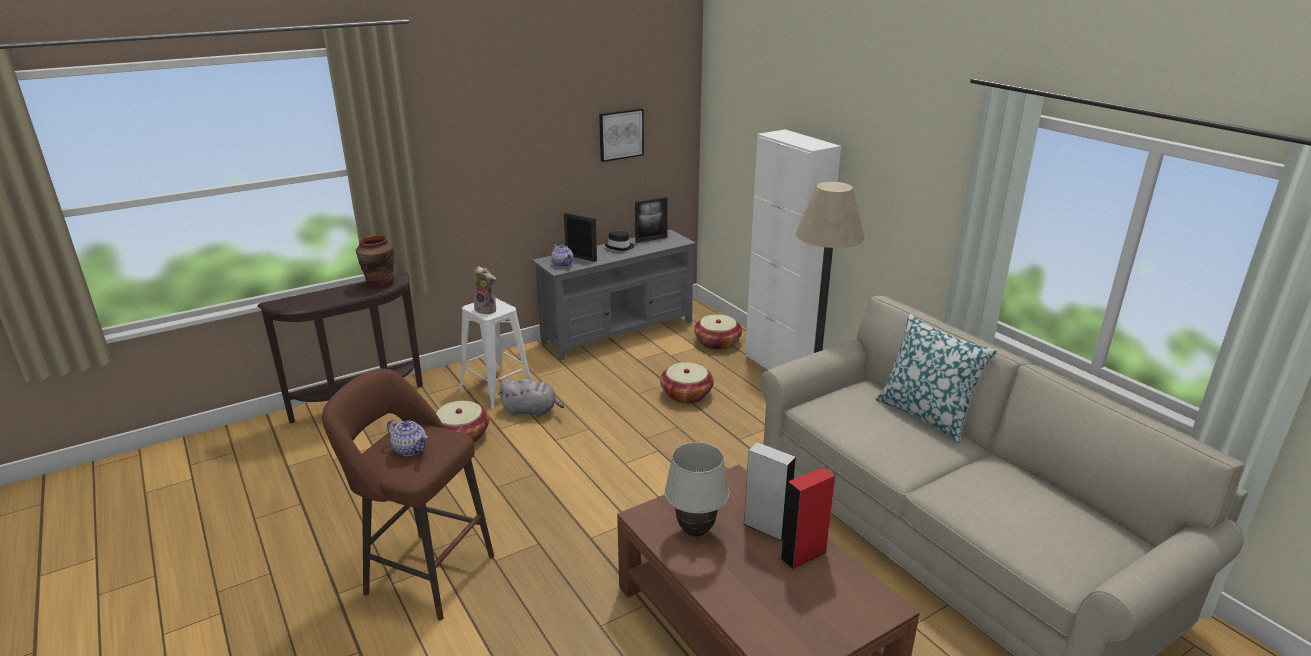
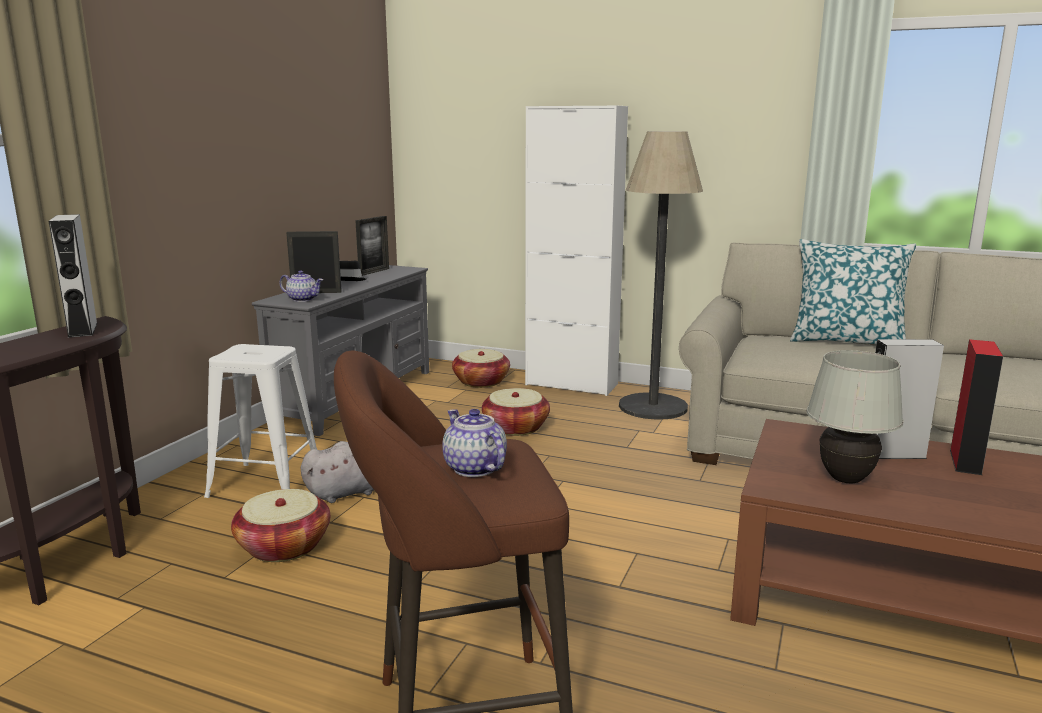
camera: 35 degrees left, 10 degrees down
(380, 284) = (83, 330): brown vase -> grey speaker
(410, 449) = (473, 468): teapot -> teapot turned 120 degrees counterclockwise
(487, 309) = (254, 354): plush toy -> none
(620, 134) = (326, 136): picture -> none

